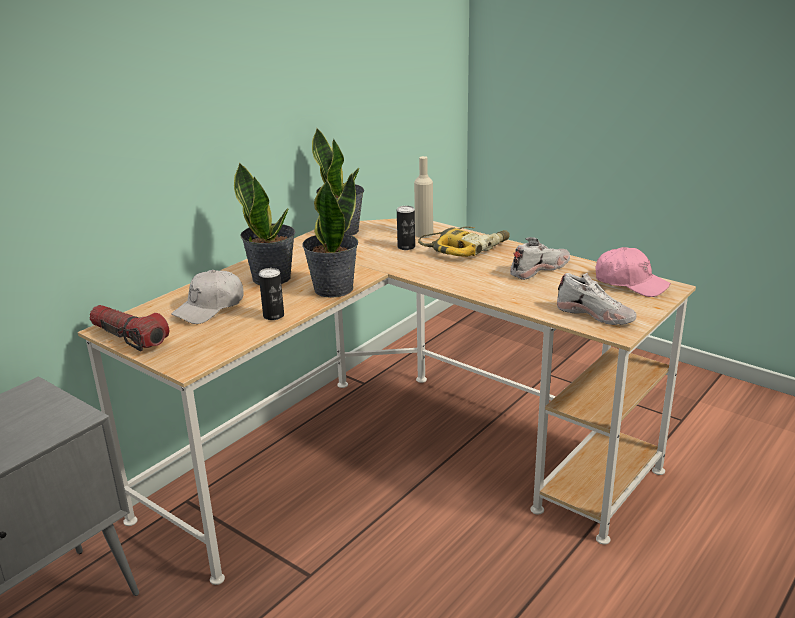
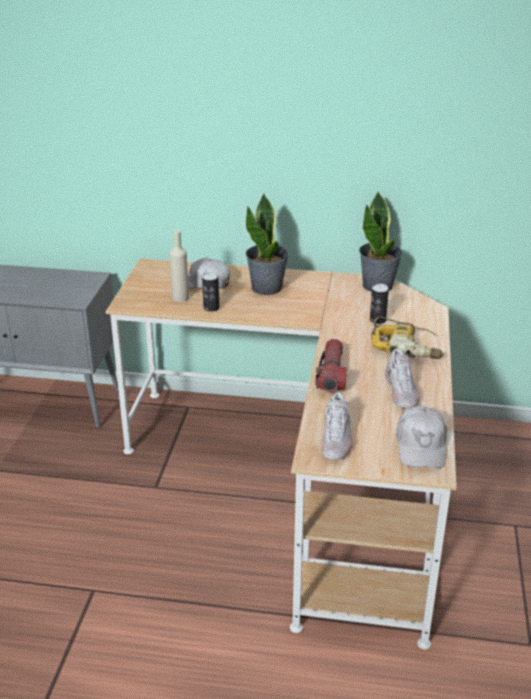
camera: 60 degrees right, 5 degrees up
(129, 337) = (144, 275): flashlight -> flashlight (331, 374)
(332, 289) = (271, 315): potted plant -> none
(424, 234) = (412, 320): beige bottle -> beige bottle (180, 298)
(539, 269) = (401, 392): white shoe -> white shoe turned 60 degrees clockwise
(630, 283) = (421, 446): pink cap -> white cap

